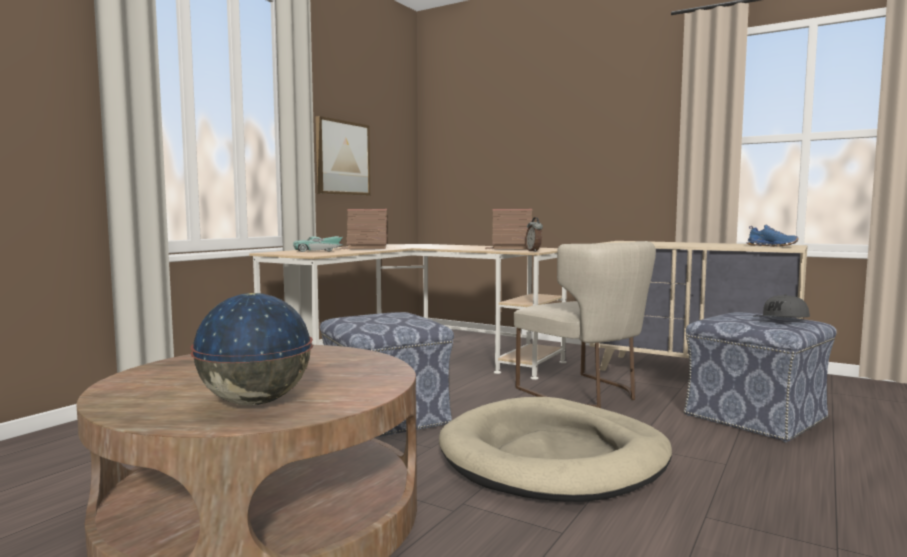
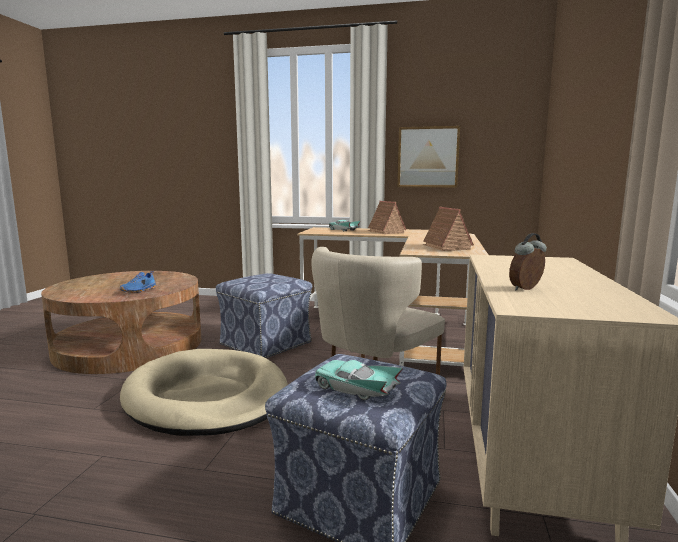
camera: 70 degrees right, 5 degrees up
(255, 402) = (82, 288): globe -> none
(534, 251) = (416, 252): alarm clock -> alarm clock (527, 289)
(772, 246) = (565, 303): blue shoe -> blue shoe (139, 290)
(782, 320) = (356, 389): grey cap -> turquoise toy car

